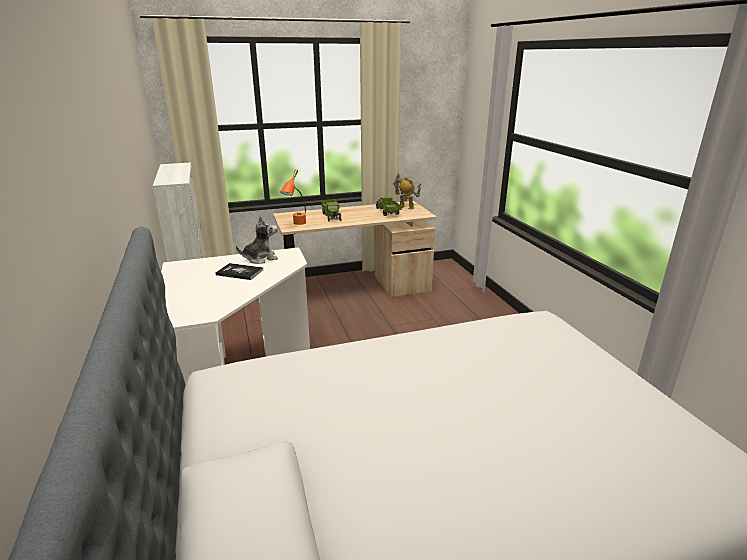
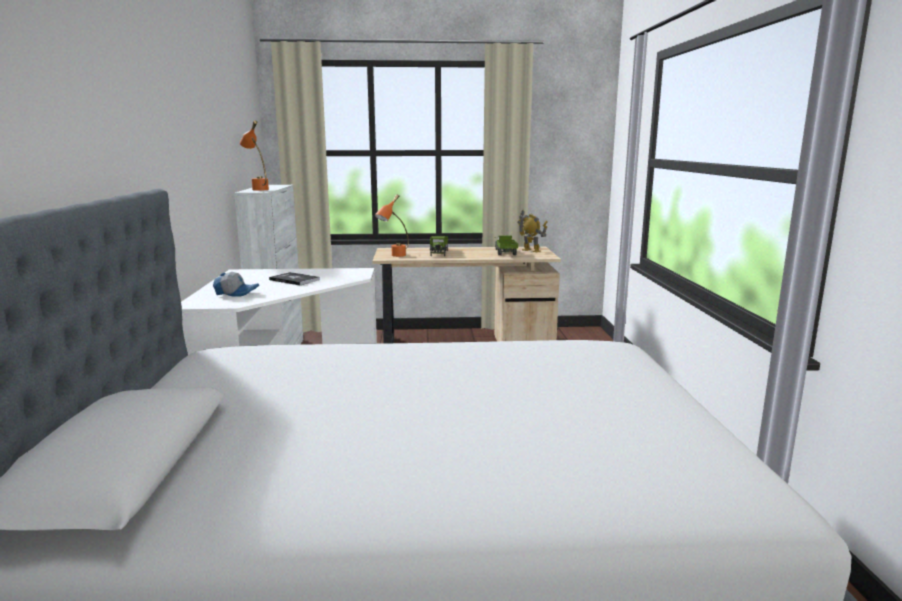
camera: 15 degrees right, 10 degrees down
(169, 176) = (257, 189): none -> orange table lamp
(199, 299) = (236, 293): none -> cap
(260, 258) = (325, 272): plush toy -> none

